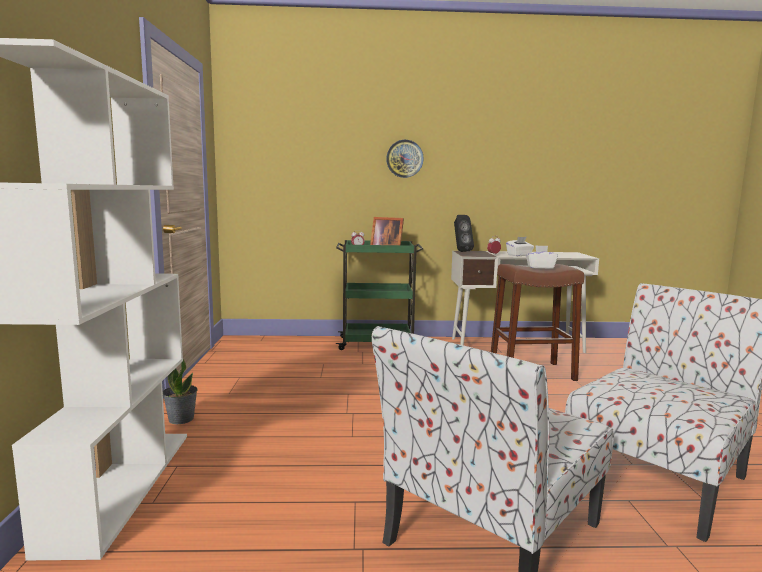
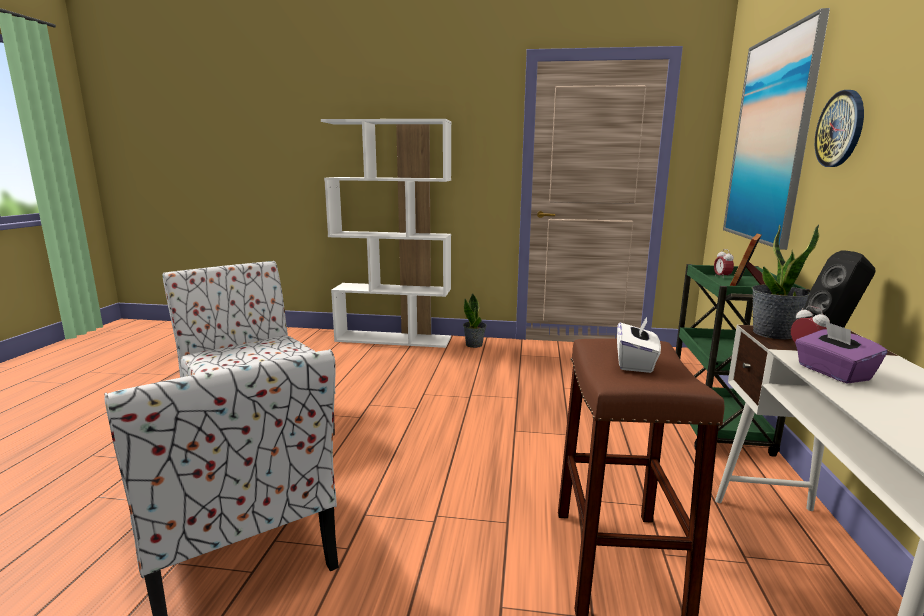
camera: 100 degrees right, 5 degrees up
(322, 158) = (770, 140): none -> picture
(473, 255) = (772, 333): none -> potted plant
(519, 255) = (832, 373): white tissue box -> purple tissue box

